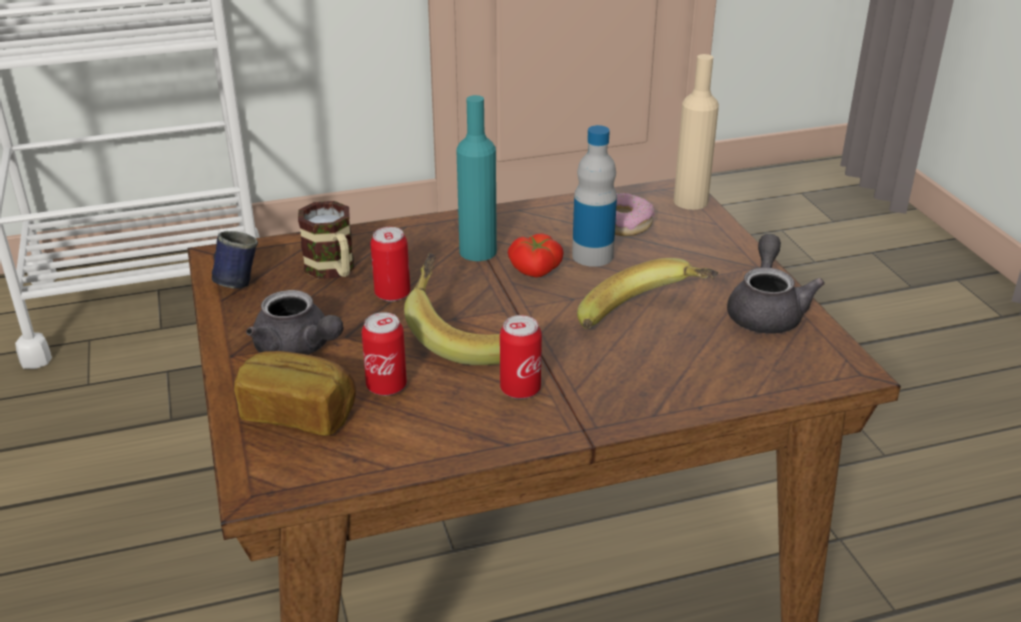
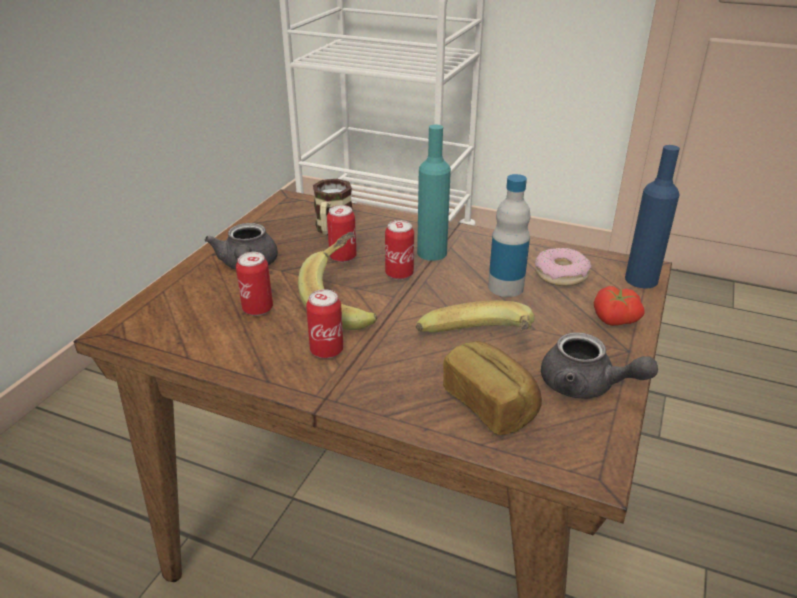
camera: 40 degrees right, 0 degrees up
(234, 281) = (274, 215): blue mug -> none
(299, 413) = (193, 301): bread -> bread (491, 404)
(477, 286) = (399, 274): none -> can
(535, 271) = (450, 281): tomato -> tomato (614, 320)
(690, 201) = (641, 280): beige bottle -> blue bottle
(766, 311) = (586, 386): grey teapot -> grey teapot turned 75 degrees clockwise

